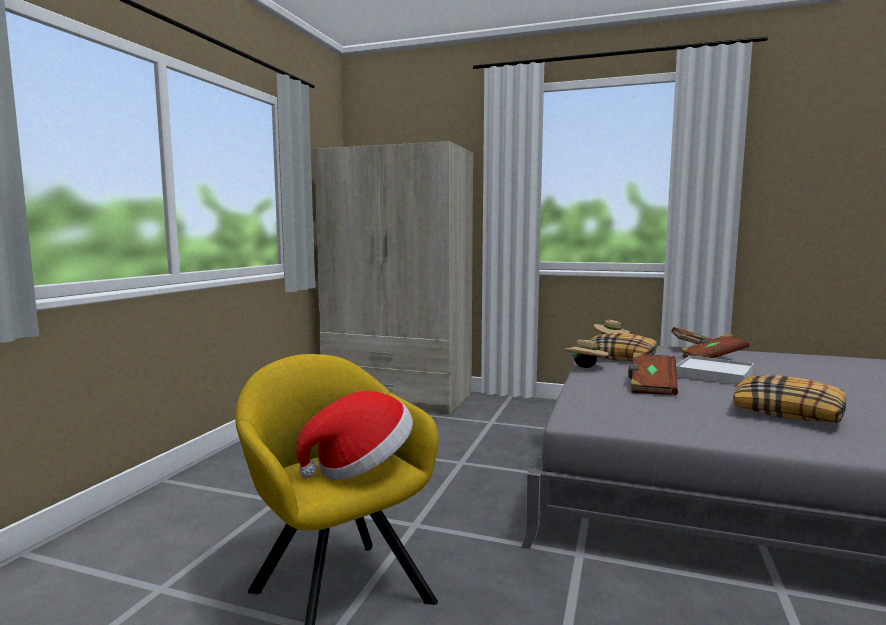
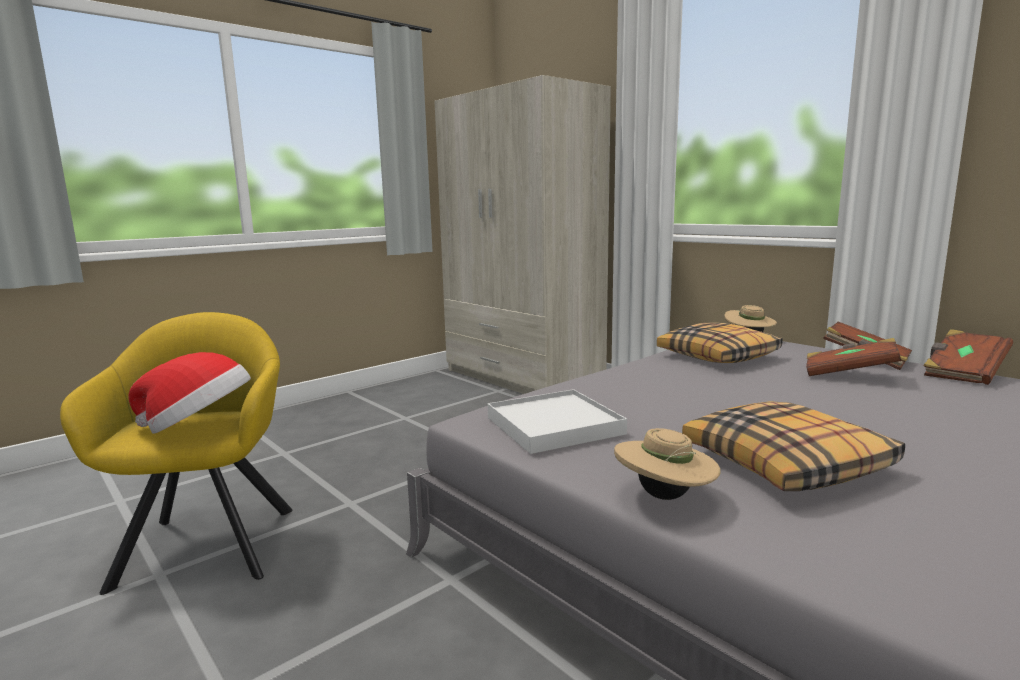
camera: 30 degrees right, 5 degrees up
(585, 367) = (637, 364): beige hat -> beige hat (665, 496)
(651, 387) = (663, 398): brown book -> brown book (963, 373)
(714, 373) = (795, 393): white tray -> white tray (554, 425)

